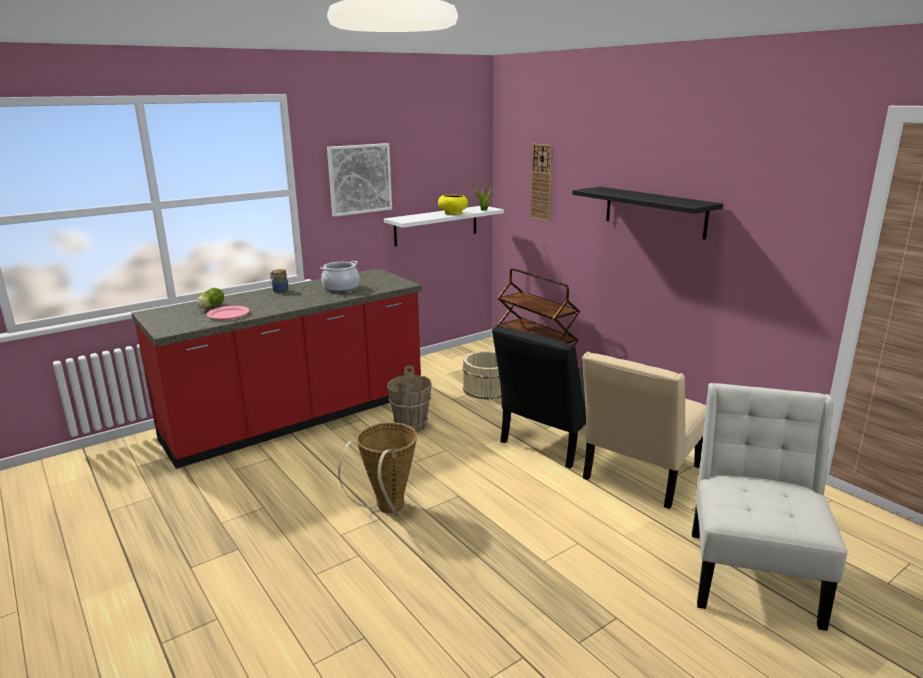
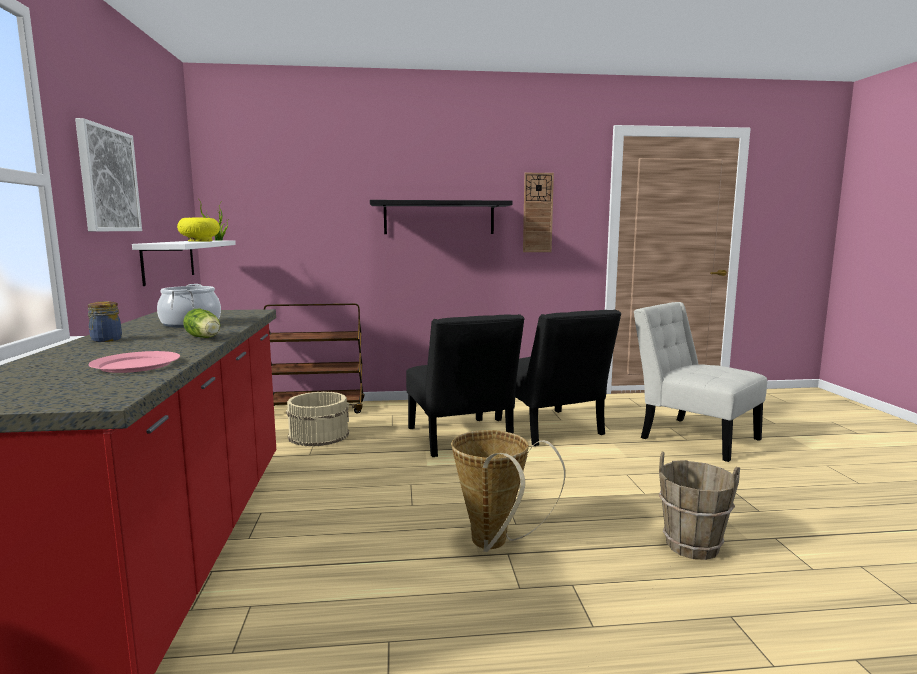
camera: 60 degrees left, 10 degrees down
(210, 307) = (51, 370): lettuce -> lettuce (205, 338)
(411, 425) = (329, 487): brown bucket -> brown bucket (692, 545)
(542, 182) = (287, 205): wall clock -> wall clock (537, 213)
(639, 476) = (551, 429): beige chair -> black chair

